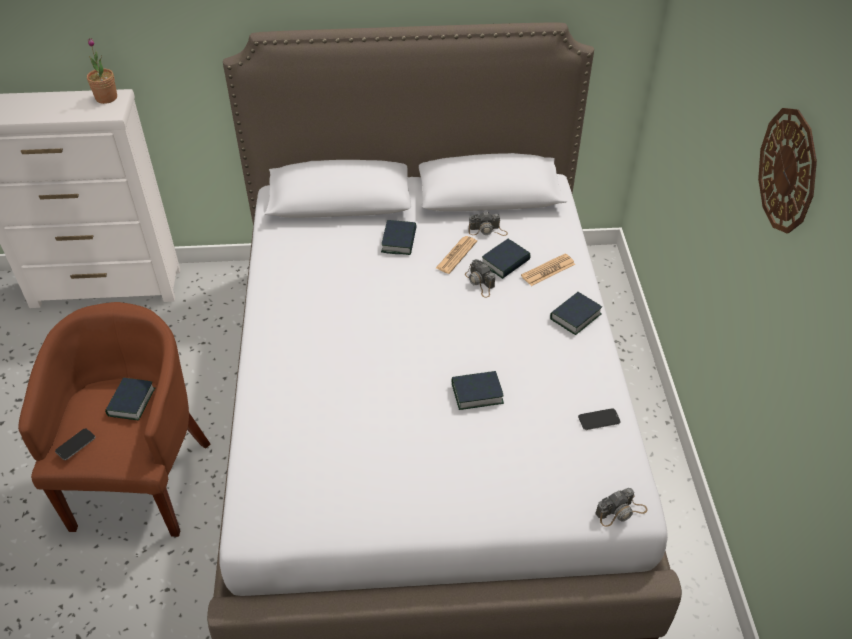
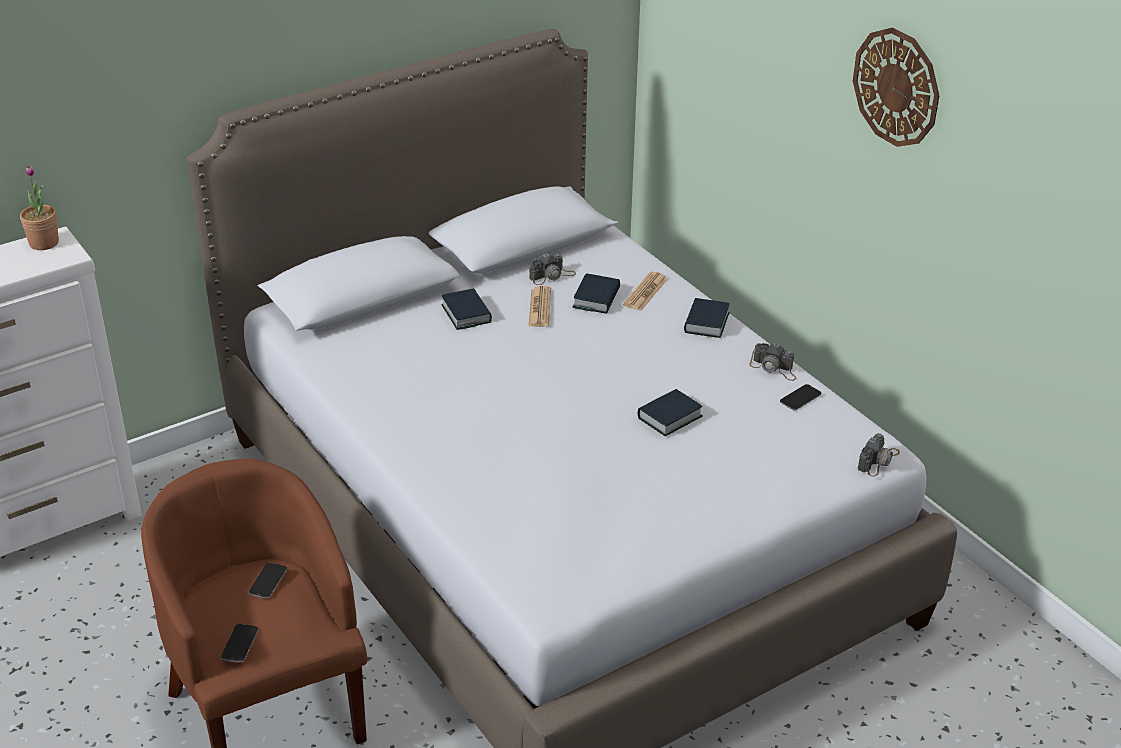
camera: 30 degrees left, 10 degrees down
(131, 402) = (268, 581): book -> phone
(480, 283) = (587, 324): camera -> camera (774, 368)

